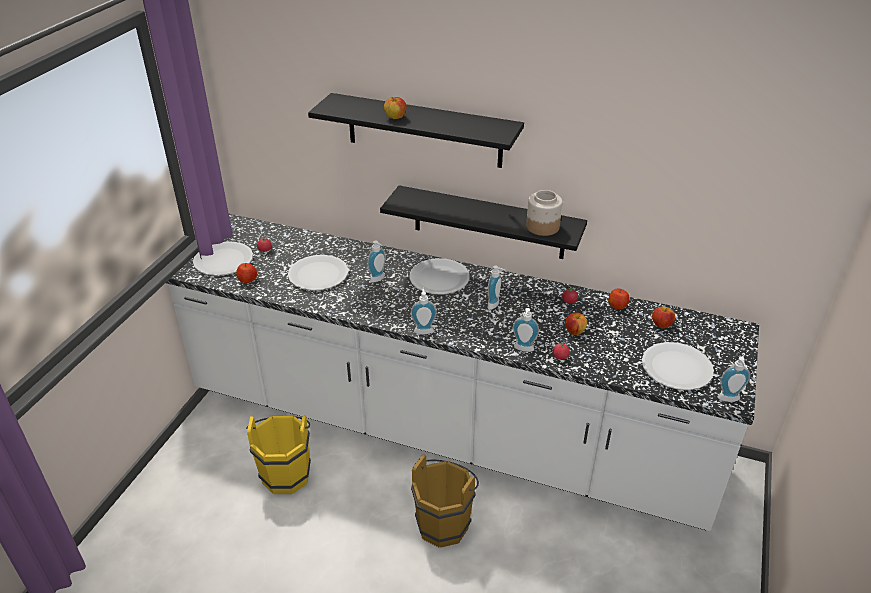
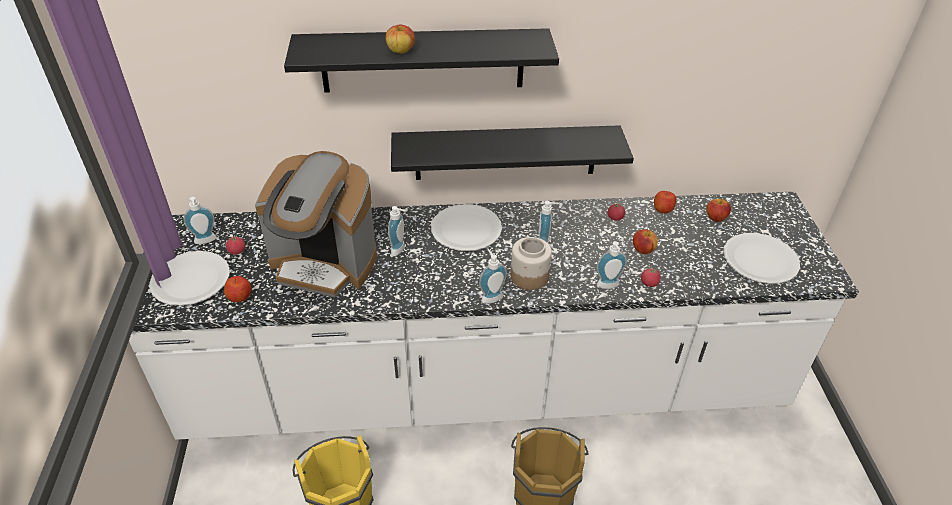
camera: 25 degrees left, 5 degrees up
(318, 274) = (324, 264): white plate -> coffee machine
(542, 227) = (583, 144): jar -> jar (529, 277)
(729, 400) = (826, 279): soap dispenser -> soap dispenser (206, 241)

